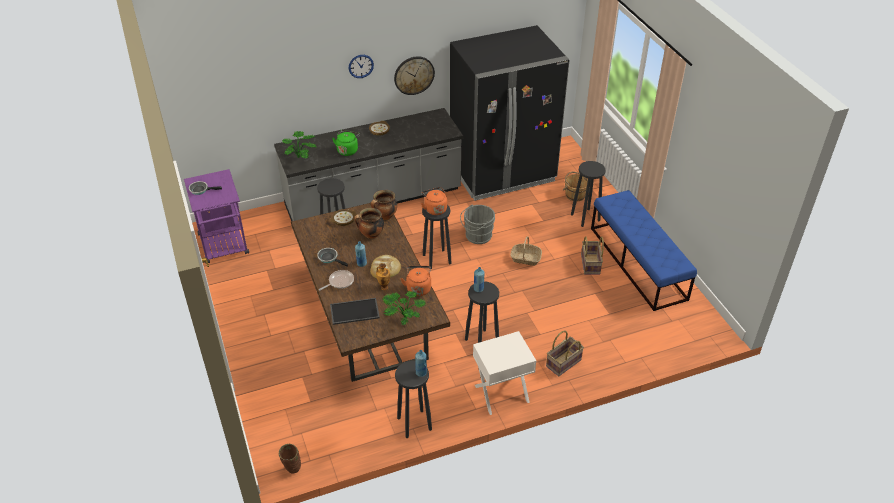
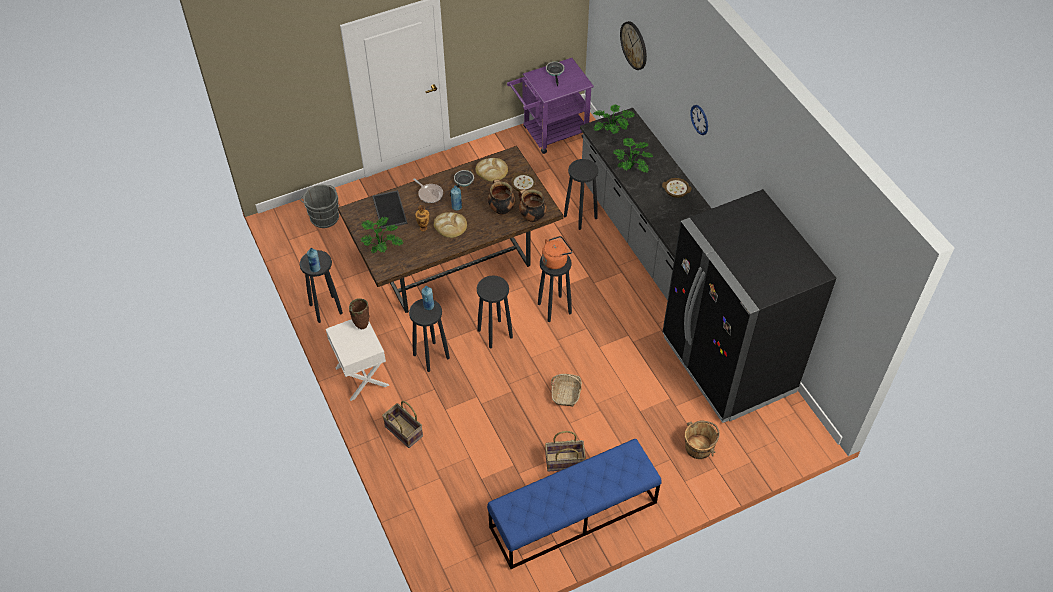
camera: 85 degrees right, 10 degrees up
(292, 469) = (279, 230): brown vase -> brown vase (362, 324)
(320, 238) = (492, 171): none -> bread
(347, 150) = (632, 167): green kettle -> potted plant
(414, 75) = (731, 182): wall clock -> wall clock (634, 45)
(418, 288) = (423, 254): orange kettle -> none
(477, 236) = (599, 344): grey bucket -> grey bucket (323, 216)
(585, 218) = (653, 458): black stool -> black stool (494, 334)

